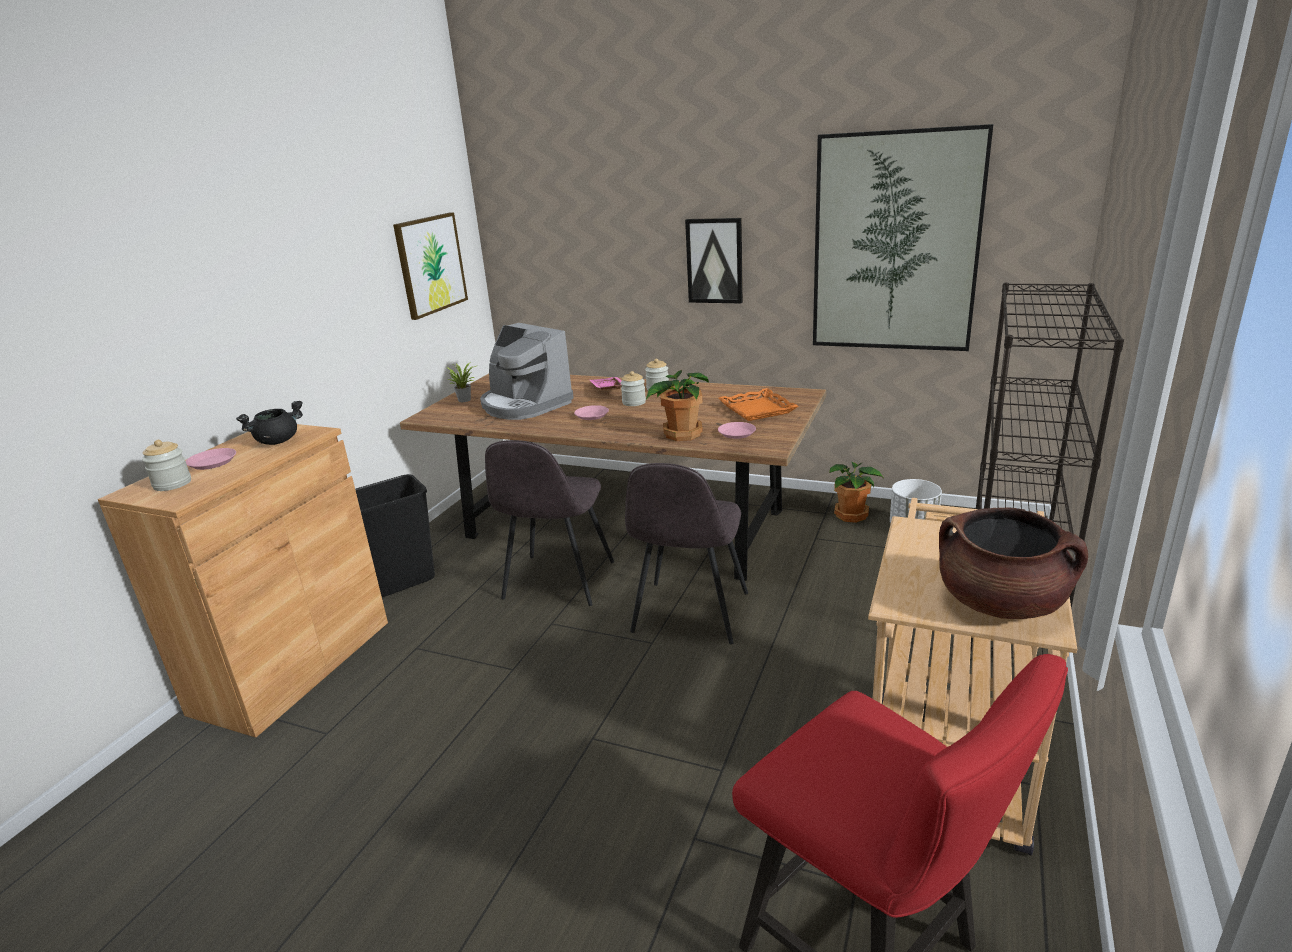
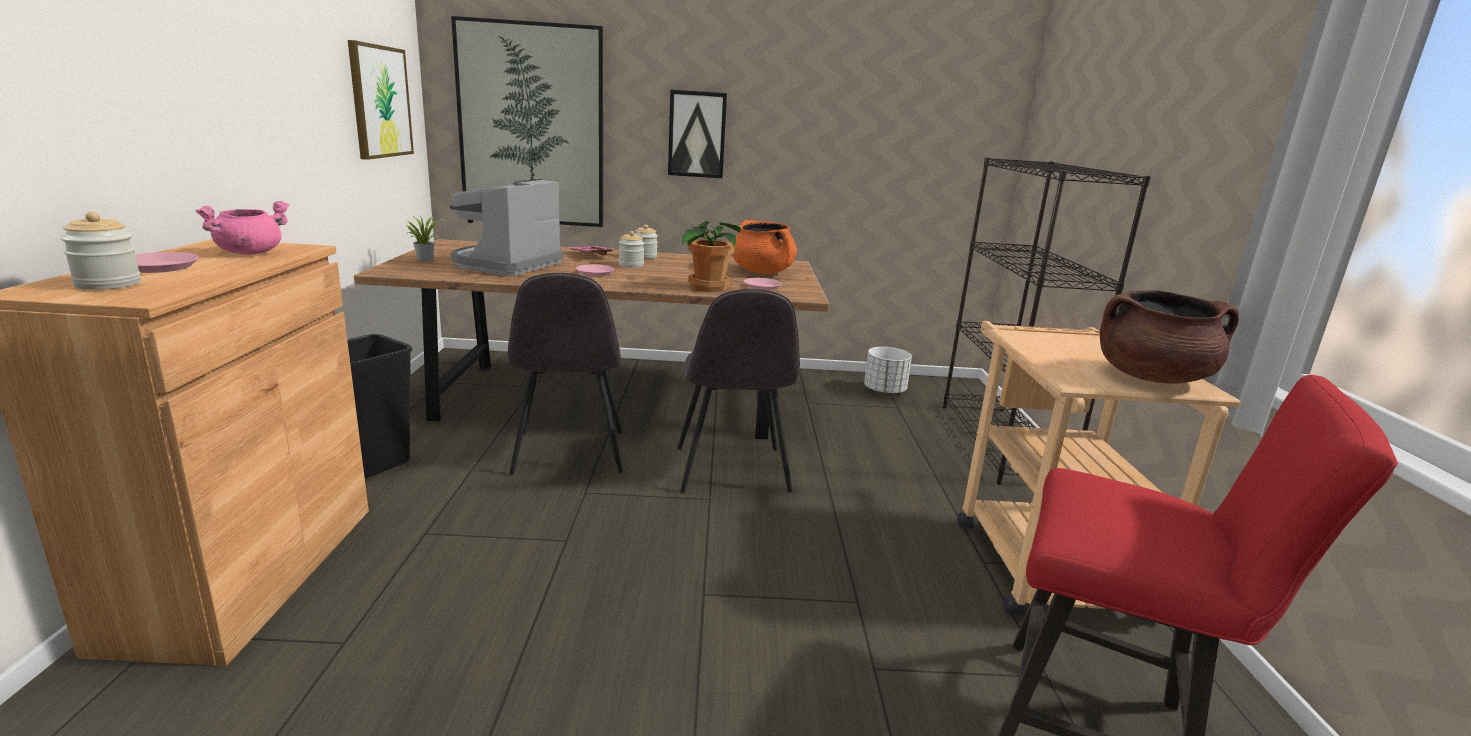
camera: 25 degrees left, 5 degrees down
(278, 441) = (250, 253): black cooking pot -> pink cooking pot
(524, 405) = (506, 264): coffee machine -> coffee machine turned 90 degrees clockwise
(758, 409) = (762, 272): orange tray -> orange cooking pot
(852, 515) = (827, 384): potted plant -> none
(895, 244) = (868, 130): picture -> picture (531, 126)

